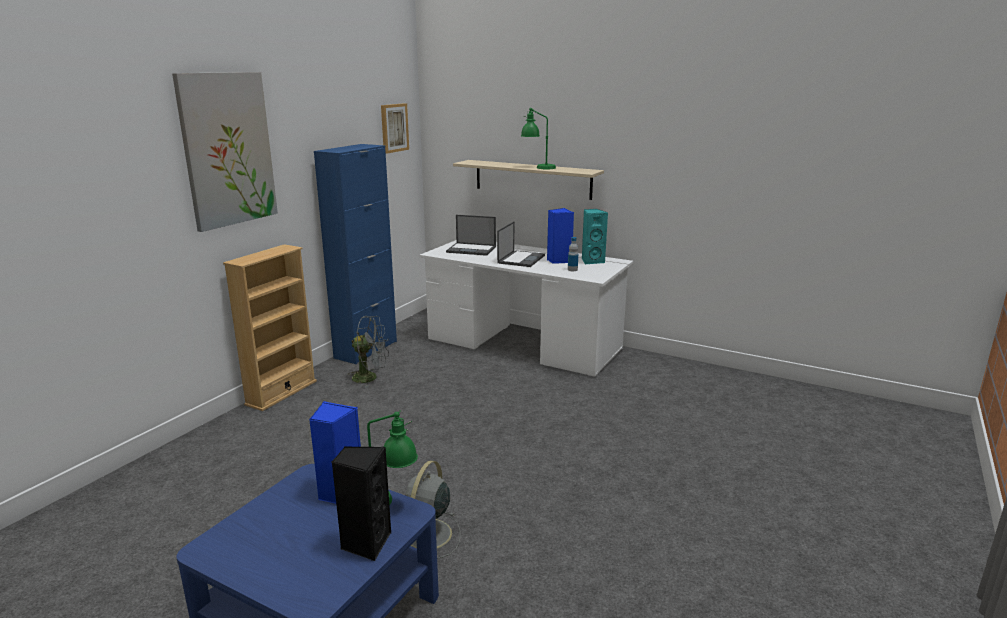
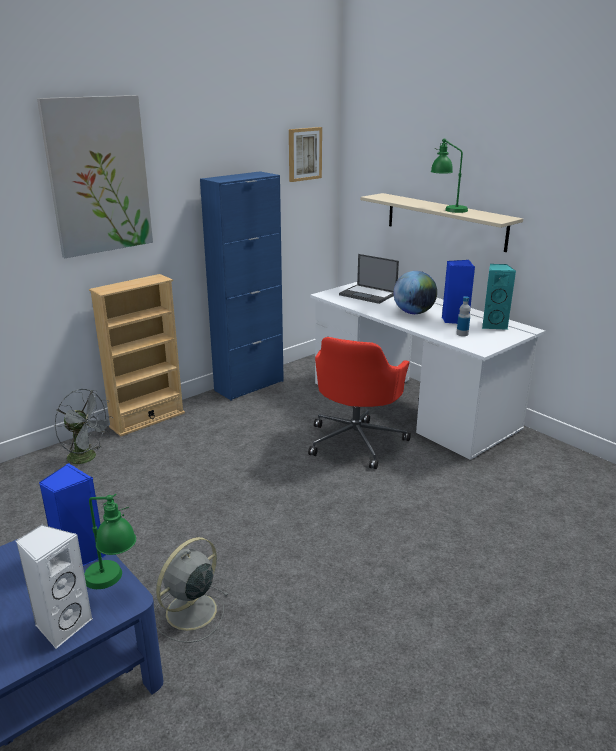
camera: 20 degrees right, 5 degrees up
(365, 543) = (62, 625): black speaker -> white speaker
(370, 378) = (236, 418): grey fan -> grey fan (87, 458)
(492, 378) = (356, 441): none -> red office chair
(521, 259) = (413, 313): laptop -> globe

